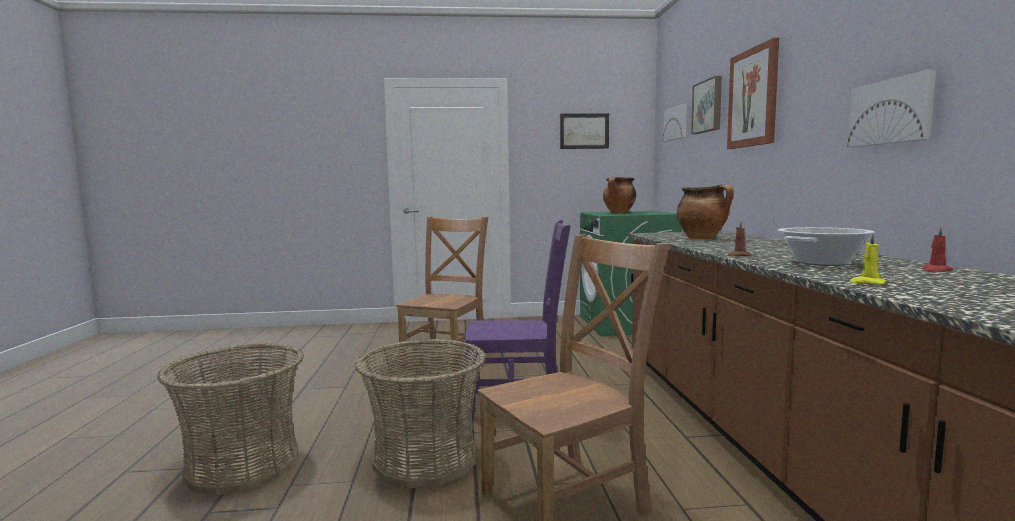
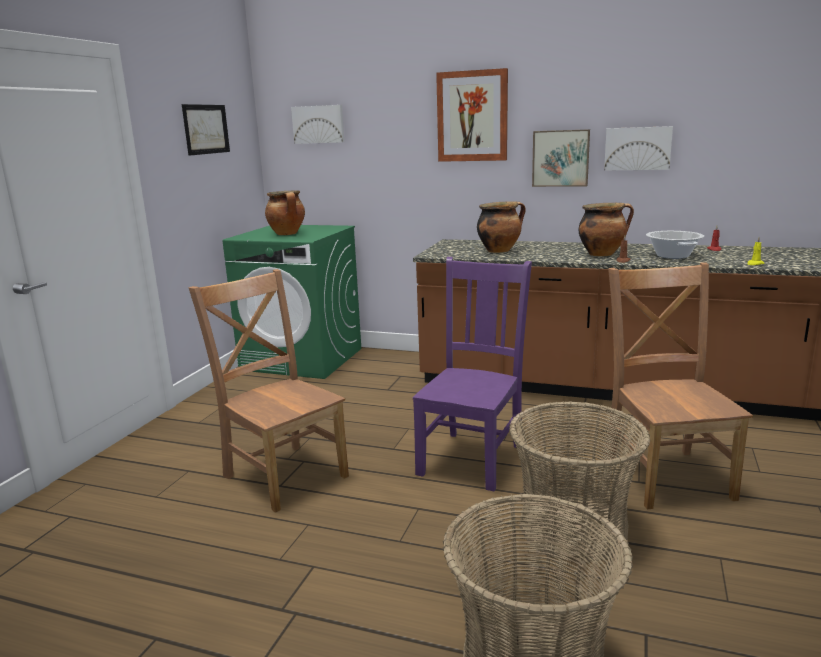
camera: 65 degrees left, 10 degrees up
(708, 106) = (390, 114): picture -> picture (560, 158)
(762, 251) = (602, 254): none -> cooking pot

